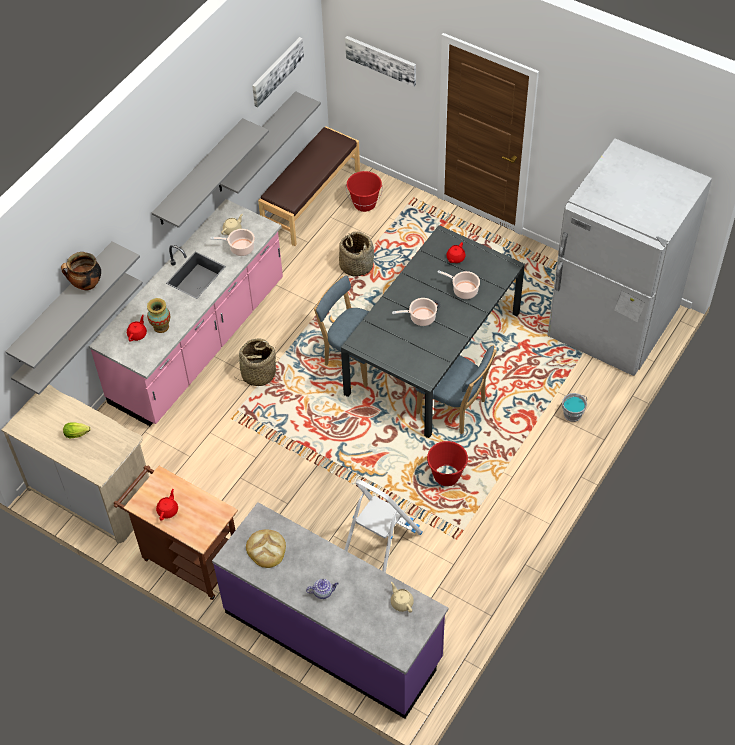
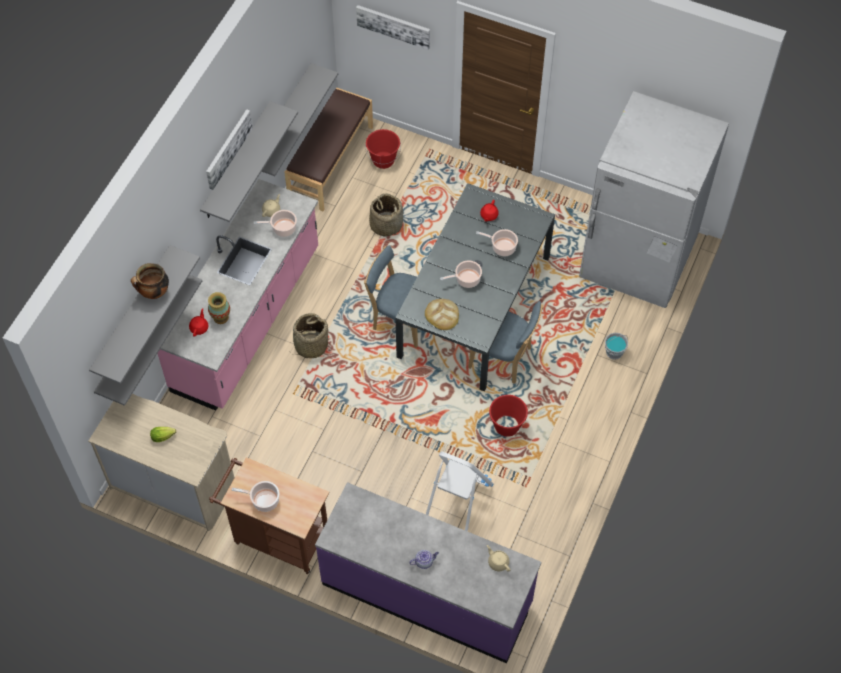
camera: 10 degrees left, 5 degrees up
(168, 510) = (263, 500): red teapot -> cooking pot
(266, 549) = (364, 527): bread -> bread (442, 315)
(277, 71) = (296, 49): picture -> picture (228, 148)

